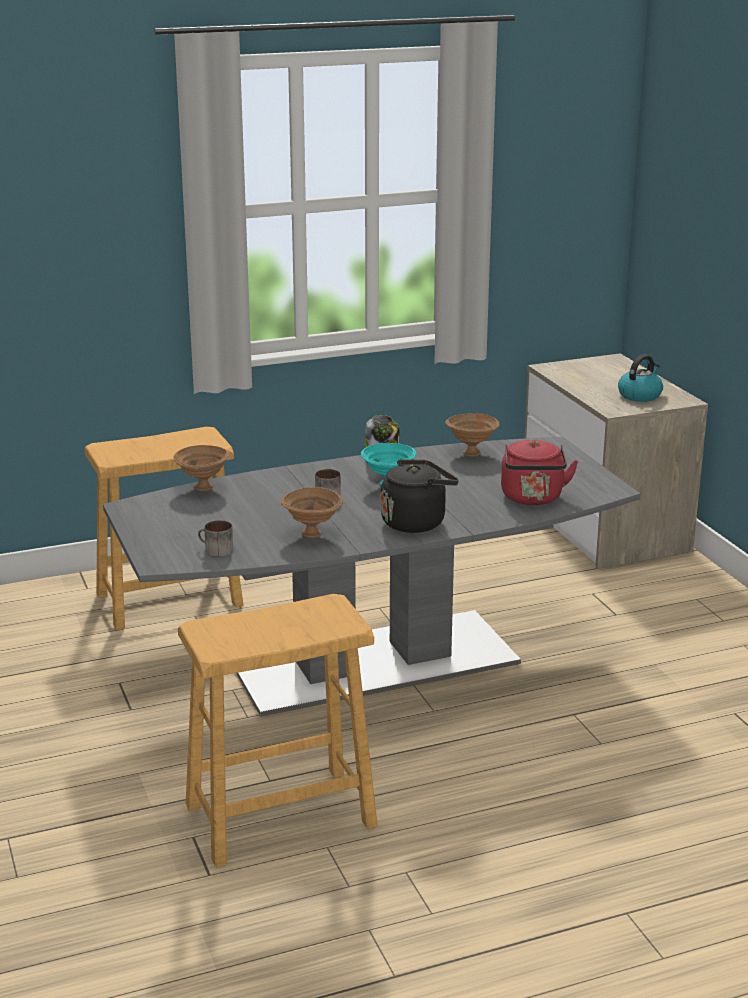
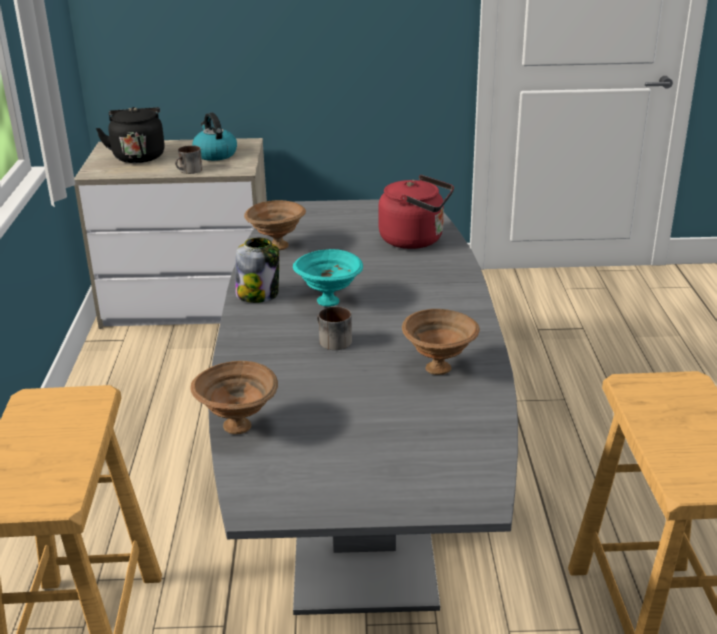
camera: 70 degrees left, 5 degrees up
(215, 550) = (455, 445): mug -> mug (189, 171)
(416, 522) = (439, 303): black kettle -> black kettle (138, 156)

